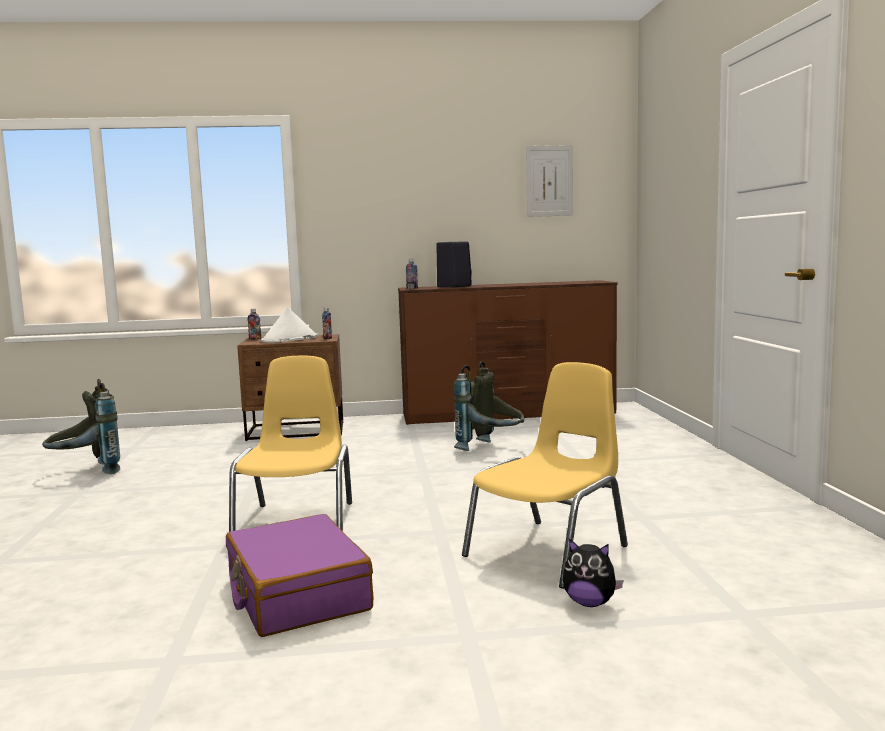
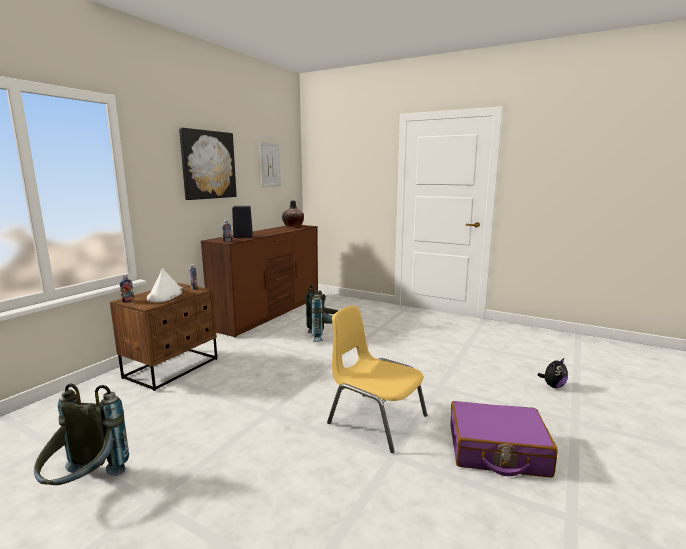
camera: 55 degrees left, 5 degrees up
(420, 186) = (208, 165): none -> picture
(549, 551) = (489, 373): yellow chair -> none
(585, 281) = (293, 226): none -> vase

